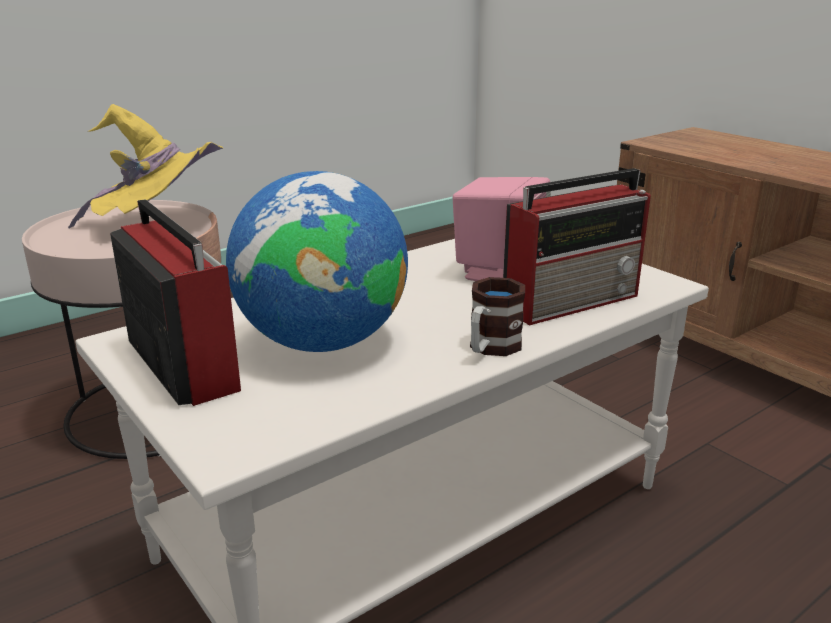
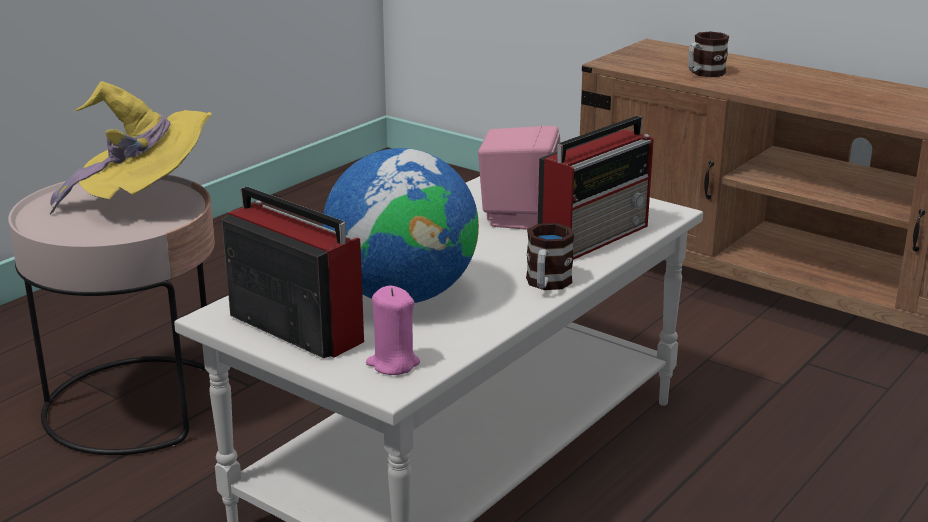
camera: 15 degrees left, 0 degrees up
(251, 424) = (393, 363): none -> pink candle
(742, 155) = (703, 73): none -> mug

